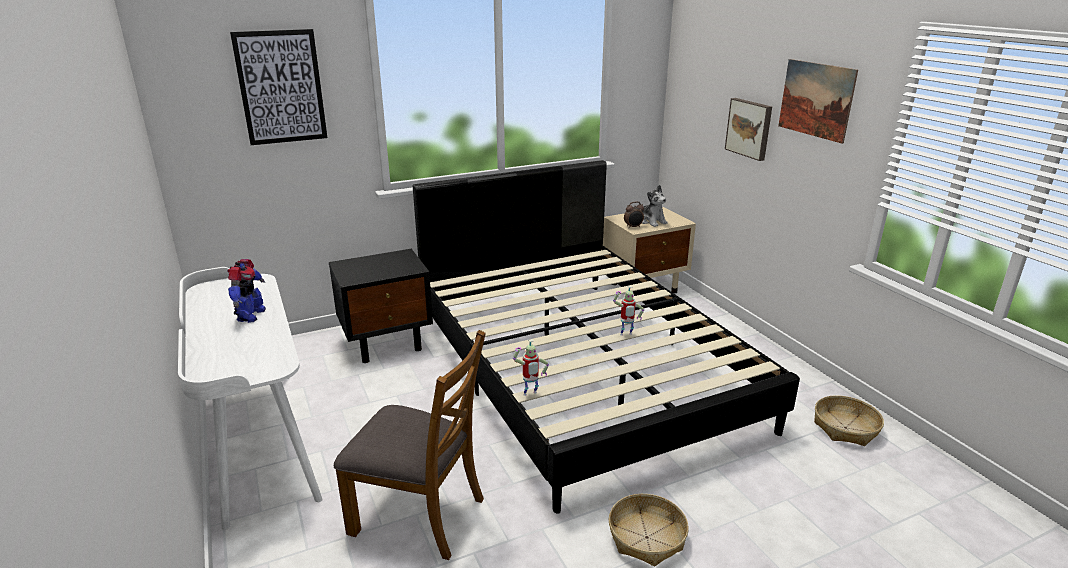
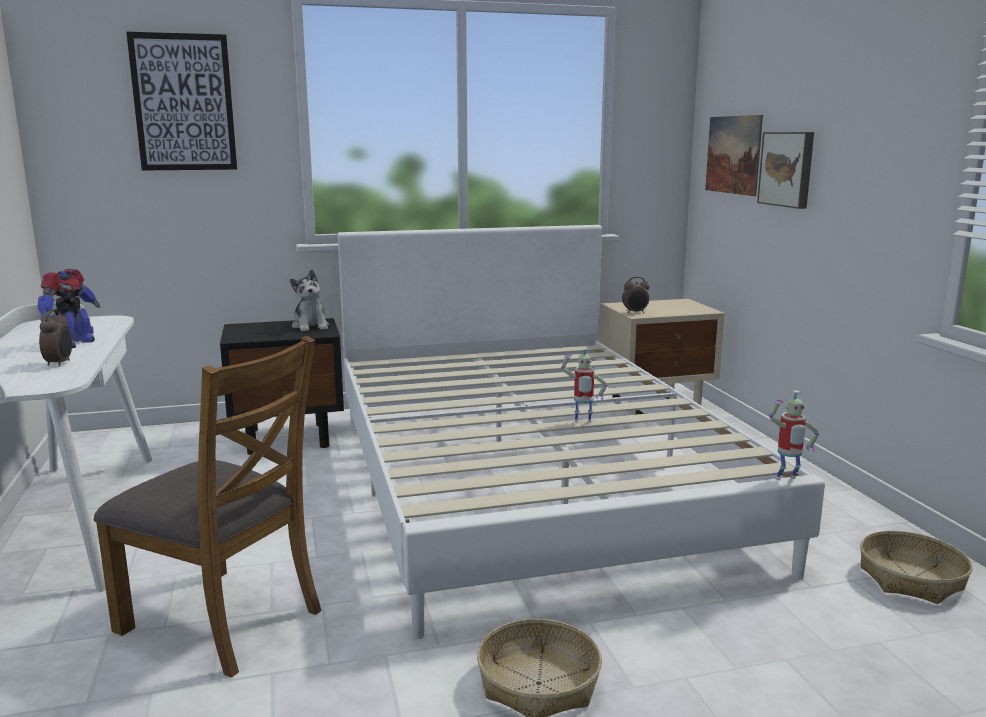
camera: 10 degrees right, 10 degrees down
(260, 341) = (60, 363): none -> alarm clock
(530, 394) = (411, 471): toy robot -> toy robot (786, 480)
(581, 369) = (529, 481): black bed -> white bed
(652, 221) = (663, 309): plush toy -> plush toy (311, 326)
(816, 99) = (867, 107): picture -> picture (733, 154)

